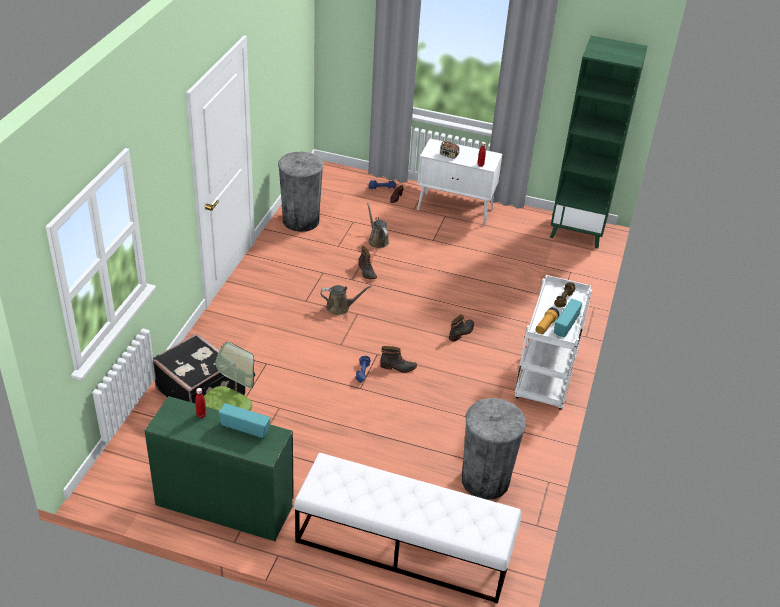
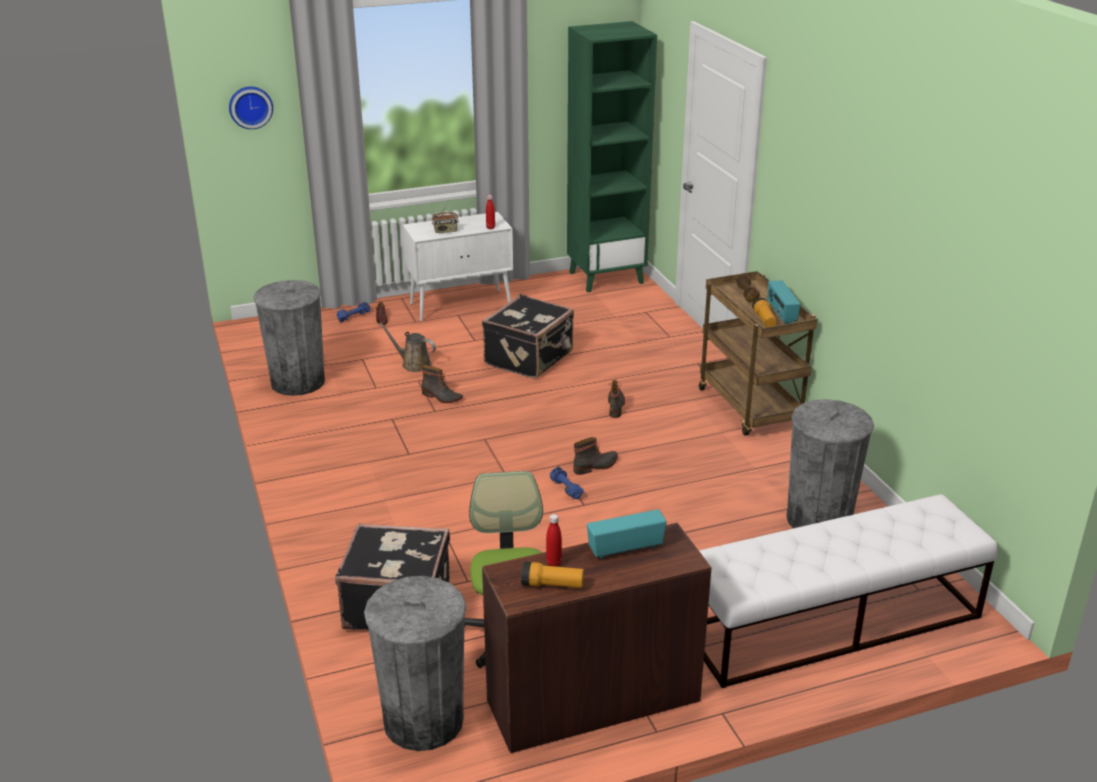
camera: 35 degrees left, 10 degrees down
(138, 461) = (423, 720): none -> grey trash can
(184, 427) = (552, 585): none -> flashlight
(224, 504) = (592, 700): green desk -> brown desk
(340, 307) = (457, 442): brown watering can -> none
(346, 25) = (250, 106): none -> wall clock
(451, 271) = (530, 358): none -> black suitcase
(545, 381) = (750, 408): white cart -> brown cart

